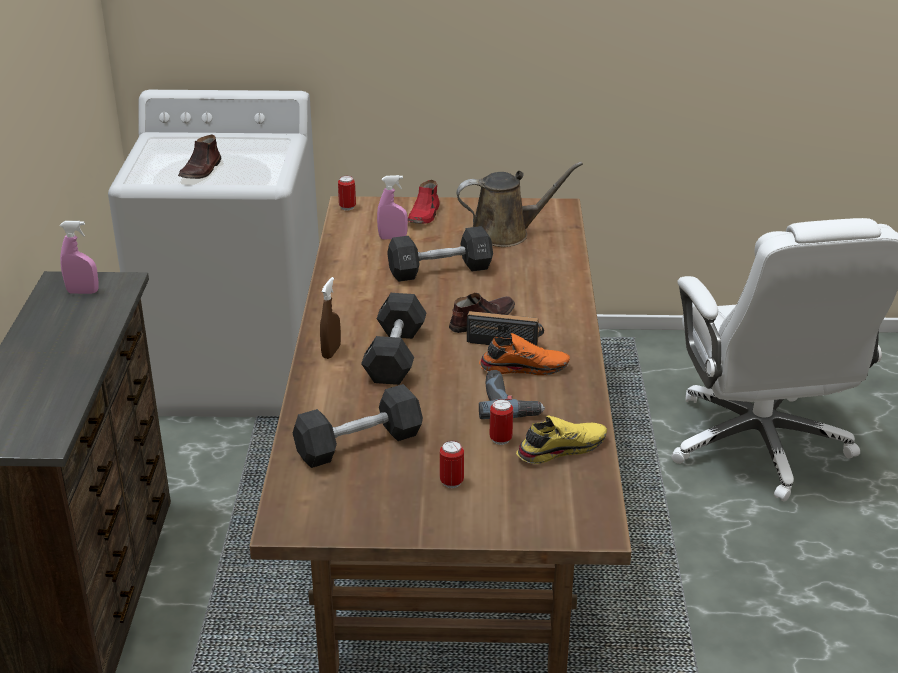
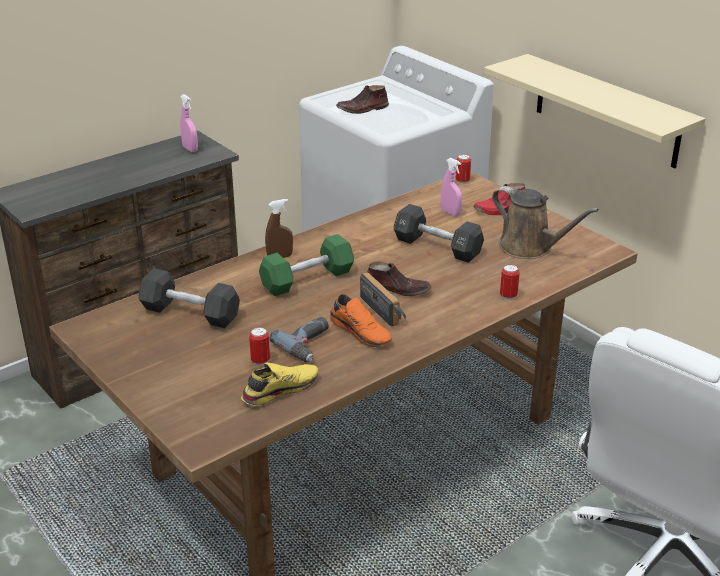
camera: 50 degrees right, 0 degrees up
(395, 355) = (307, 279): black dumbbell -> green dumbbell
(451, 482) = (188, 364): can -> can (508, 296)
(462, 78) = (606, 111): none -> beige shelf
(560, 448) = (279, 389): yellow shoe -> yellow shoe turned 60 degrees counterclockwise

